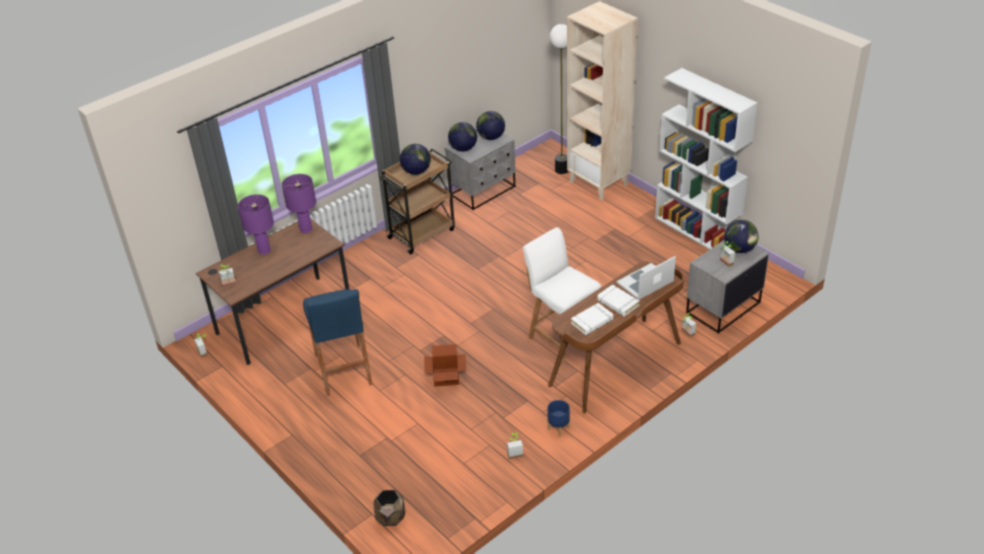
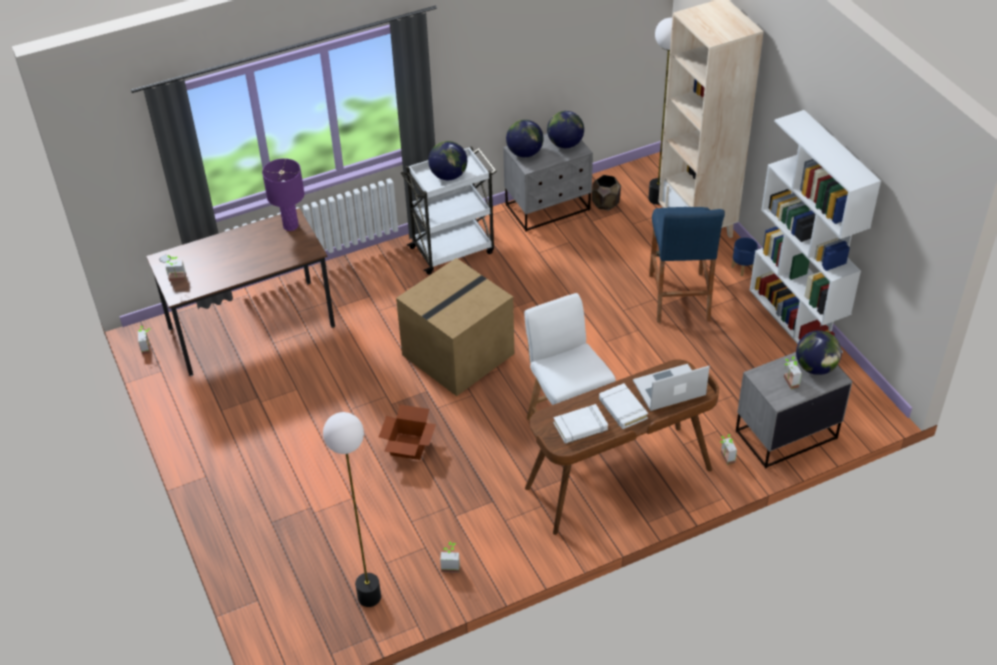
camera: 15 degrees right, 5 degrees up
(264, 250) = (232, 243): purple table lamp -> none
(343, 369) = (294, 408): blue stool -> blue stool (679, 297)
(390, 518) = (277, 610): brown planter -> brown planter (605, 204)
(422, 233) = (453, 249): brown cart -> white cart
(457, 306) = (458, 355): none -> cardboard box
(460, 490) = (369, 596): none -> floor lamp
(558, 428) = (515, 546): blue planter -> blue planter (742, 268)

